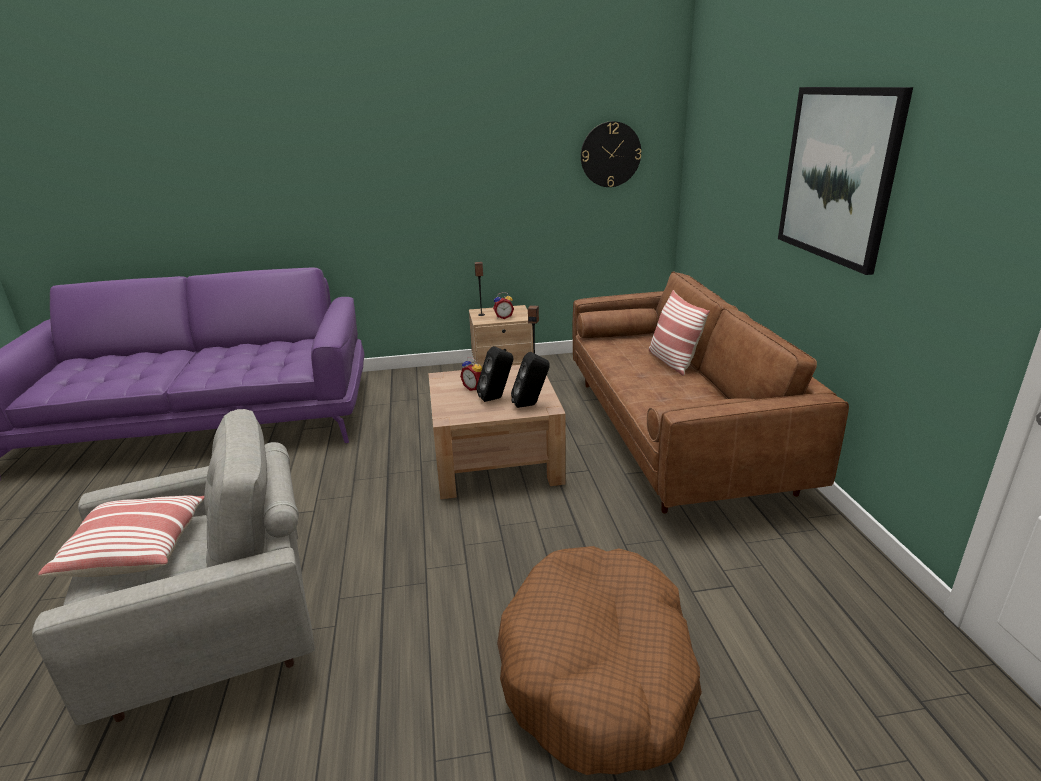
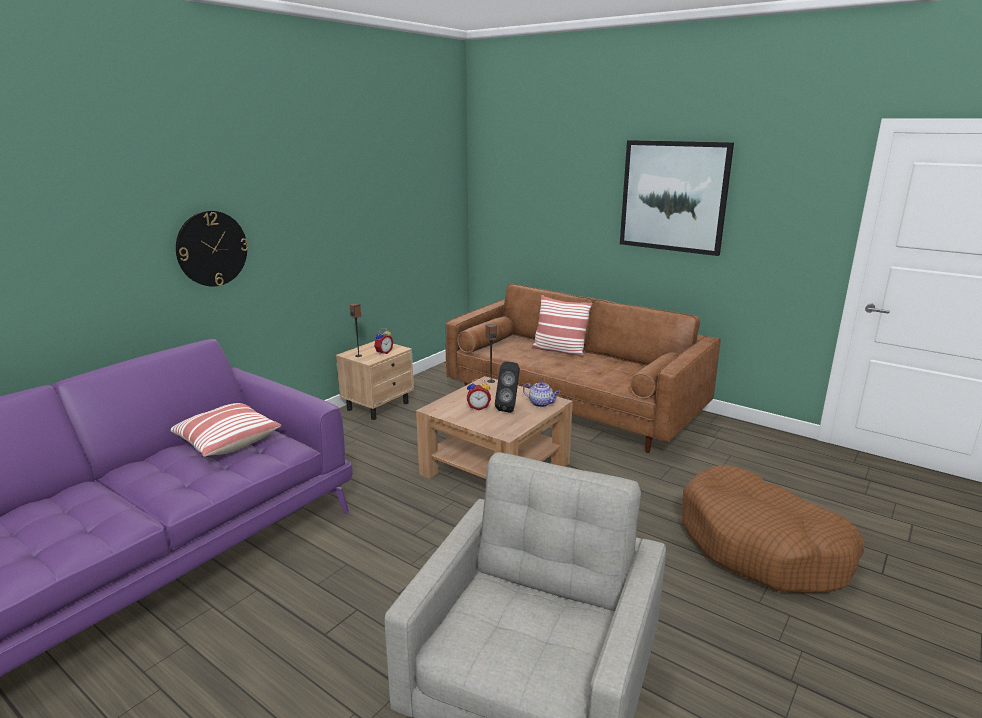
camera: 45 degrees left, 5 degrees down
(135, 549) = (488, 631): pillow -> pillow (226, 441)
(531, 405) = (541, 403): black speaker -> teapot
(610, 154) = (426, 193): wall clock -> wall clock (212, 248)

